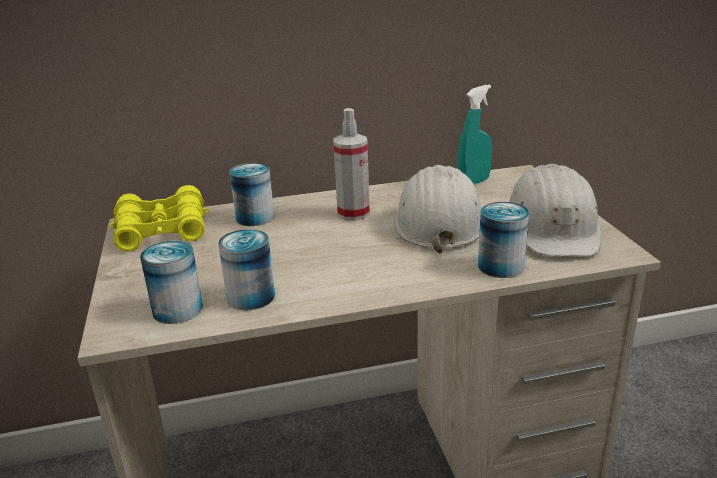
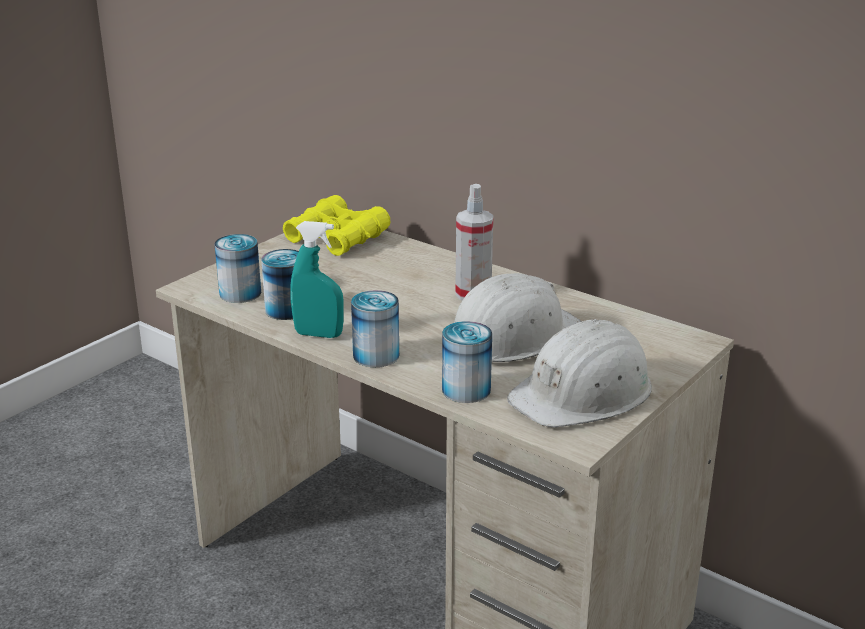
camera: 50 degrees right, 0 degrees up
(255, 217) = (406, 260): can -> can (376, 355)
(474, 182) = (630, 324): turquoise spray bottle -> turquoise spray bottle (318, 334)

